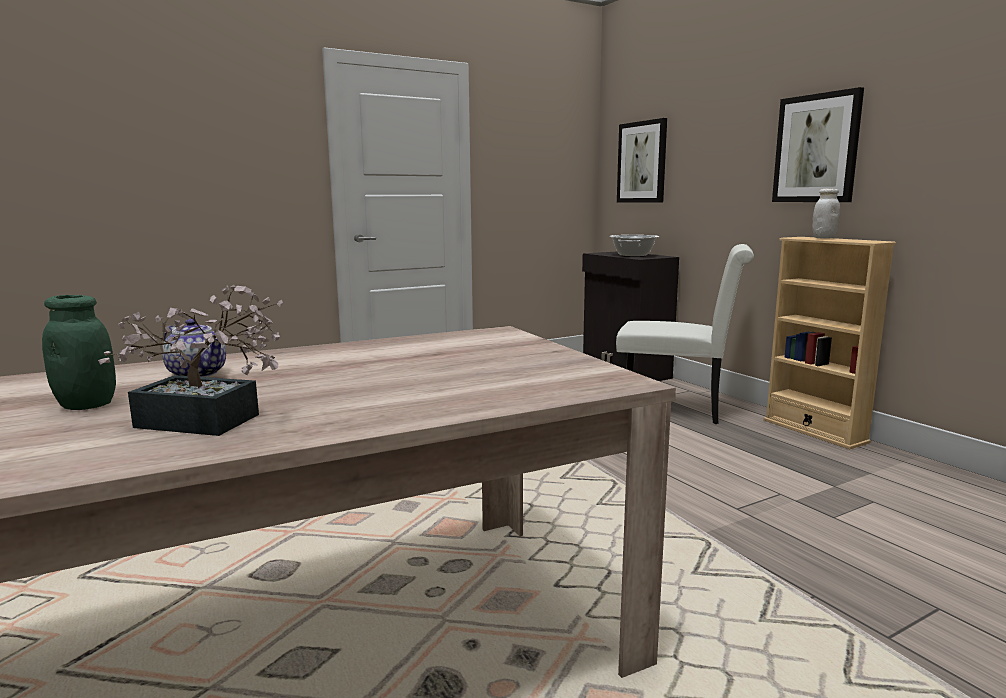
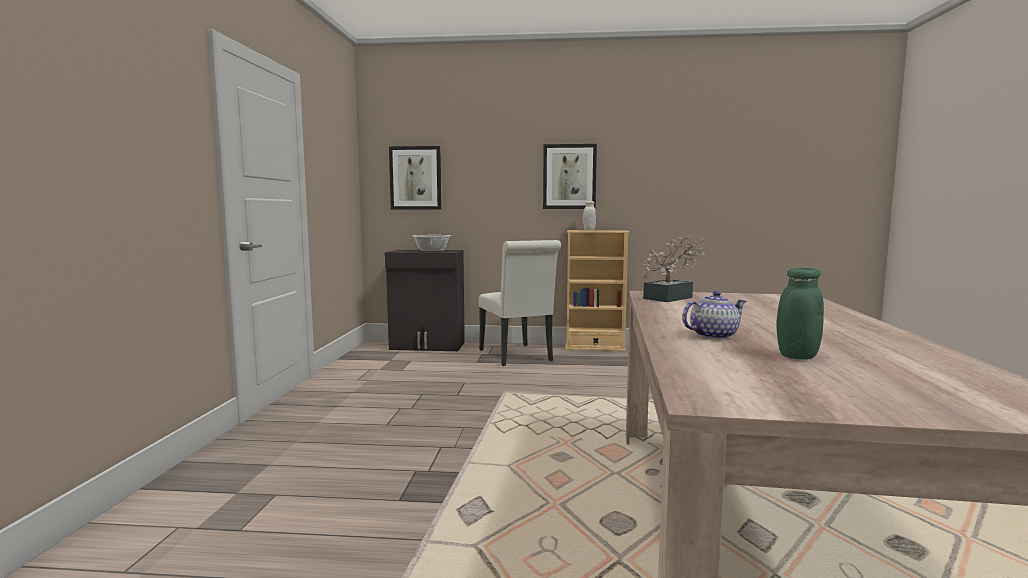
camera: 55 degrees left, 5 degrees down
(208, 422) = (857, 340): potted plant -> potted plant (672, 297)
(678, 409) = (517, 356): white chair -> white chair turned 105 degrees clockwise

